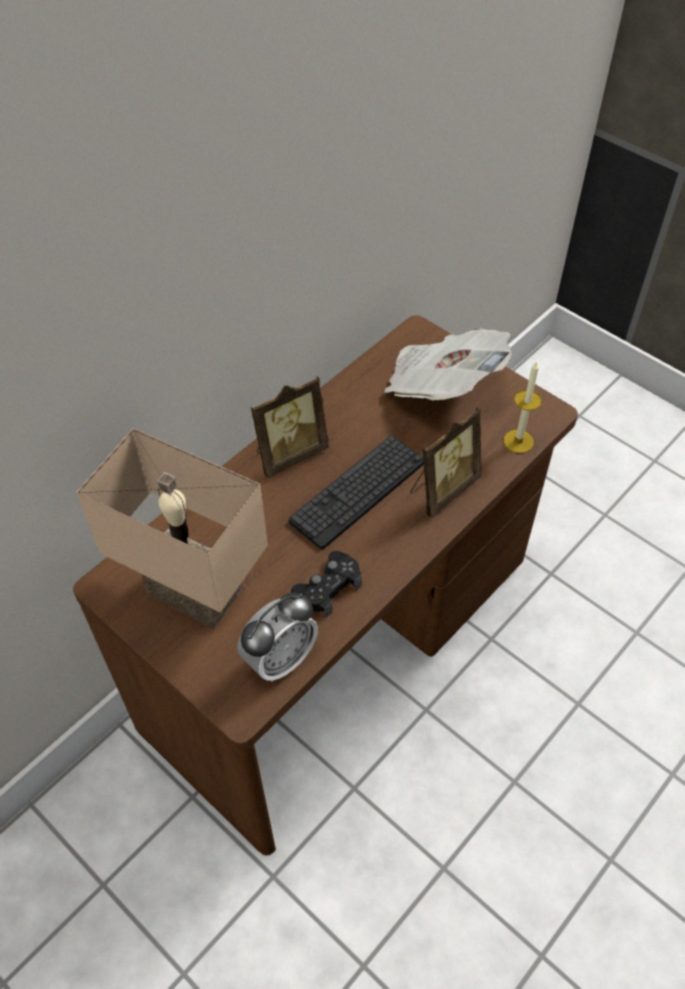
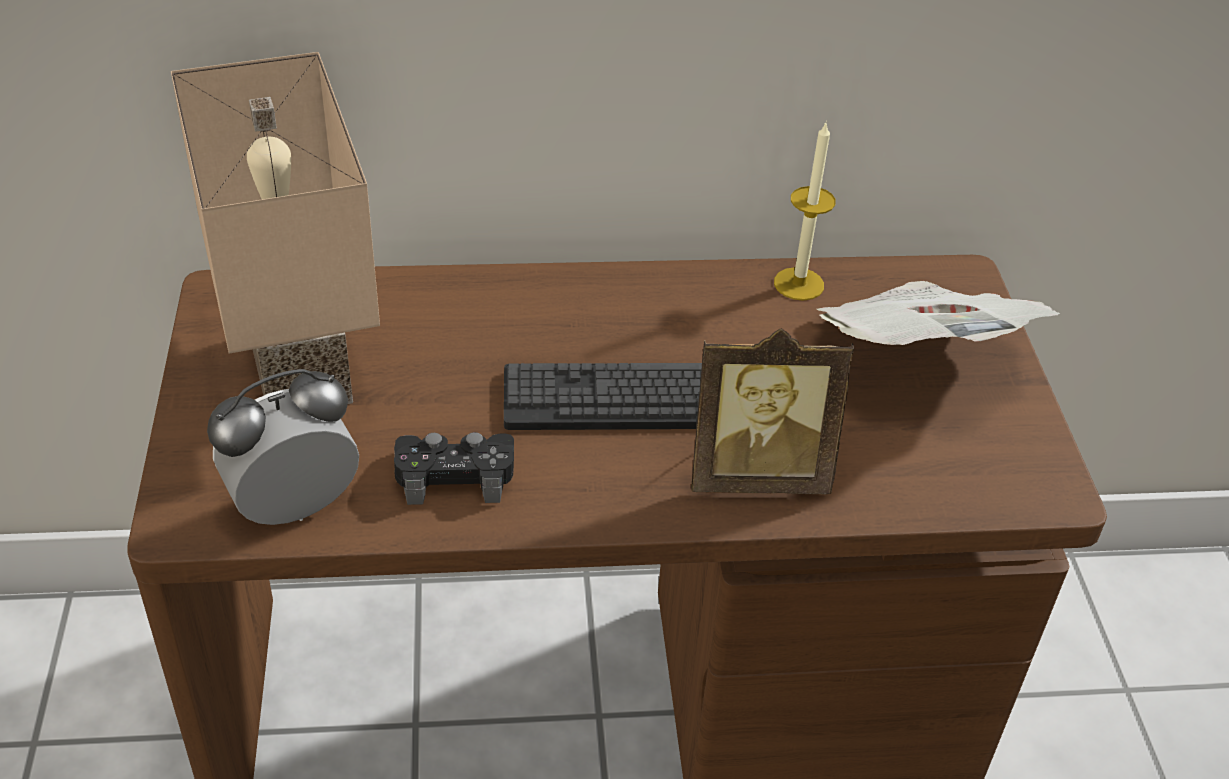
camera: 40 degrees right, 10 degrees down
(280, 659) = (294, 507): alarm clock -> alarm clock turned 150 degrees clockwise
(289, 454) = (605, 302): picture frame -> none
(518, 441) = (952, 494): candle -> candle (798, 284)

